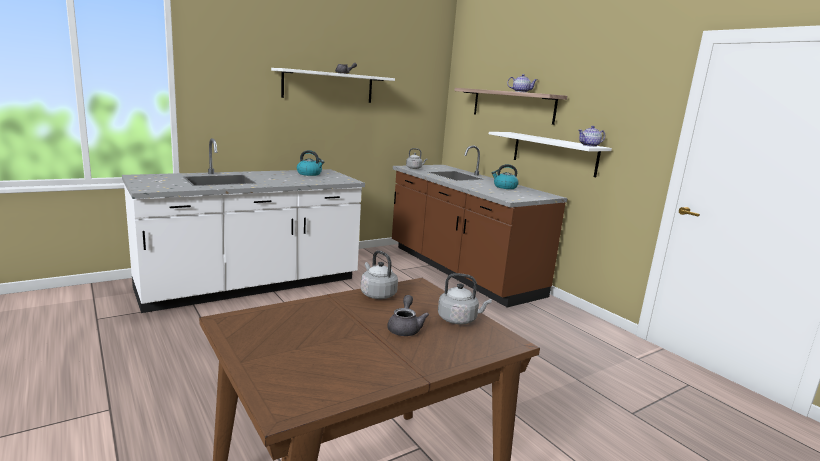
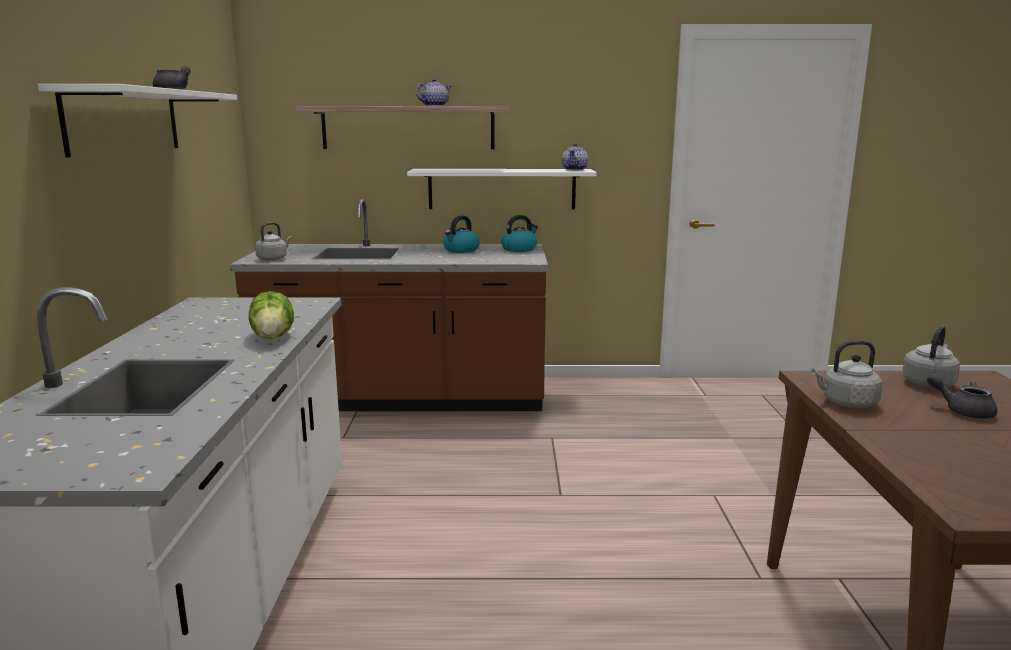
camera: 55 degrees left, 0 degrees up
(291, 183) = (274, 336): none -> lettuce
(309, 174) = (212, 314): kettle -> kettle (519, 249)

